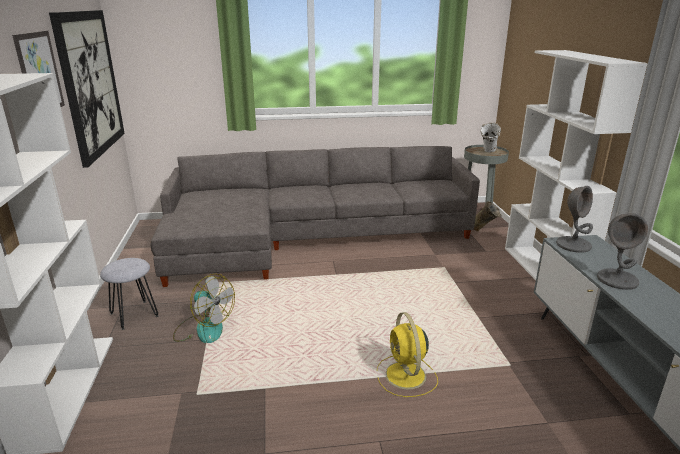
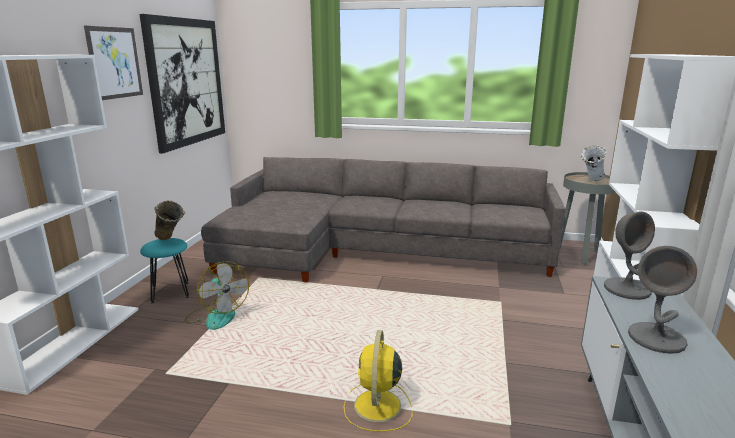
camera: 20 degrees right, 5 degrees down
(134, 314) = (170, 292): grey stool -> turquoise stool
(484, 231) = (575, 272): beige vase -> beige vase (170, 241)

